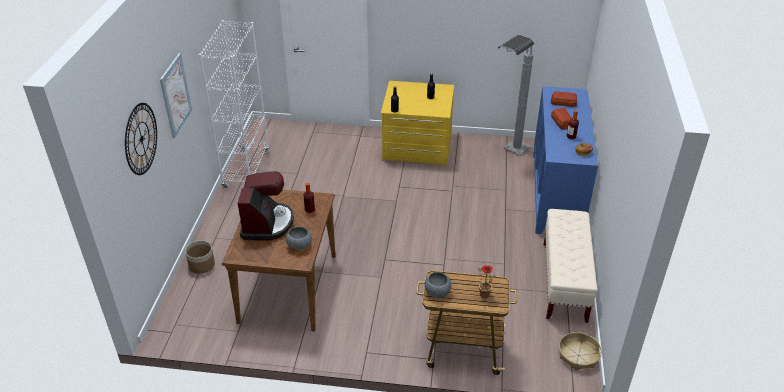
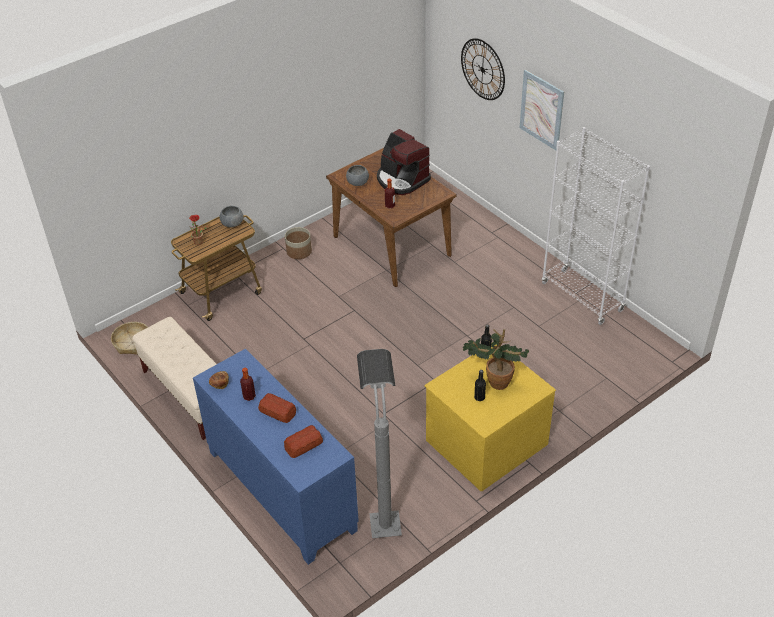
camera: 135 degrees right, 5 degrees up
(201, 265) = (471, 217): planter -> planter (299, 251)
(411, 99) = (494, 380): none -> potted plant

